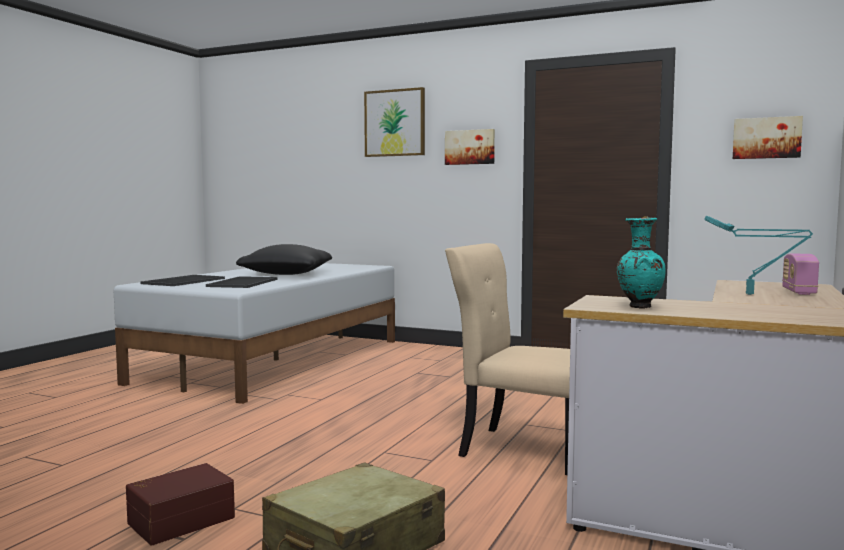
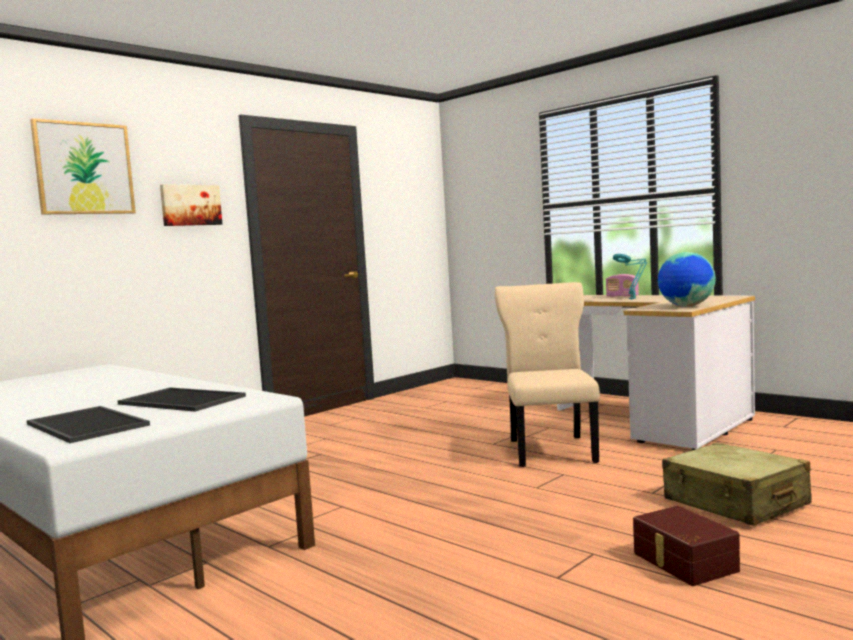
camera: 70 degrees left, 0 degrees up
(286, 274) = (108, 390): black pillow -> none
(521, 449) = (551, 449): beige chair -> beige chair turned 135 degrees clockwise
(638, 307) = (686, 306): turquoise vase -> globe
(766, 138) = (412, 206): picture -> none

